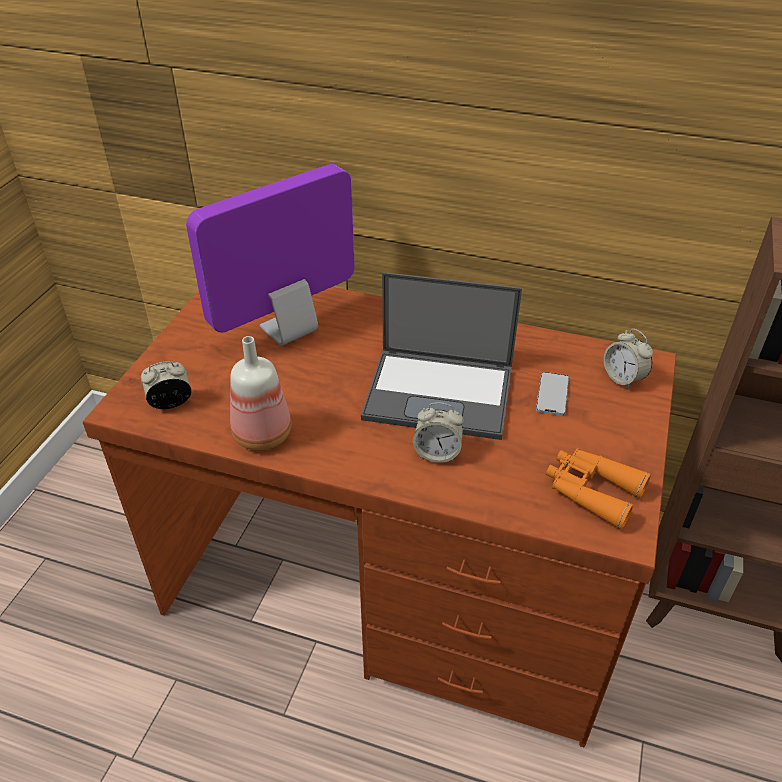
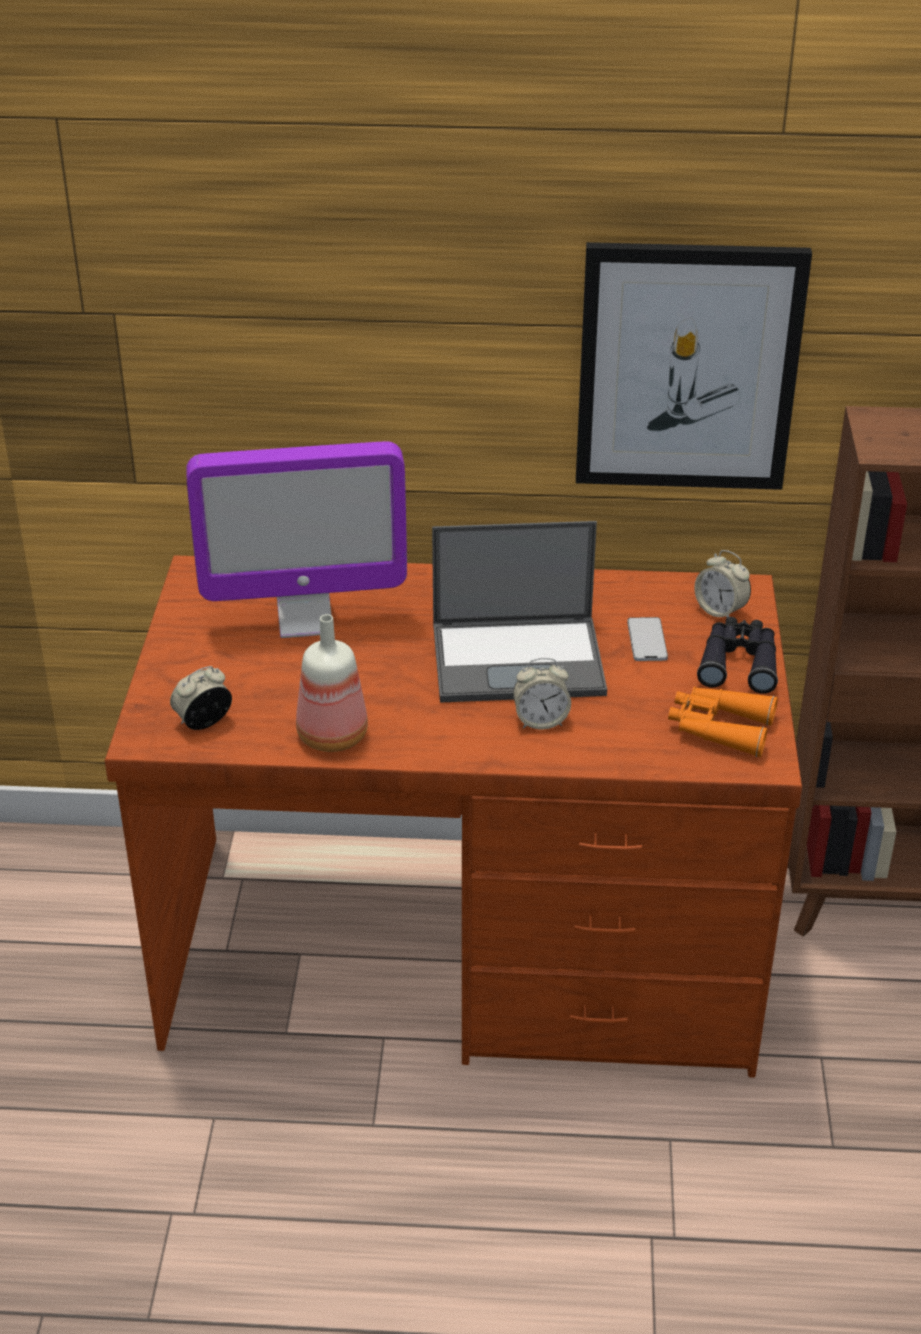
camera: 15 degrees left, 5 degrees down
(288, 330) = (305, 619): monitor -> monitor turned 135 degrees counterclockwise
(626, 429) = (739, 662): none -> black binoculars
(629, 163) = (687, 367): none -> picture

